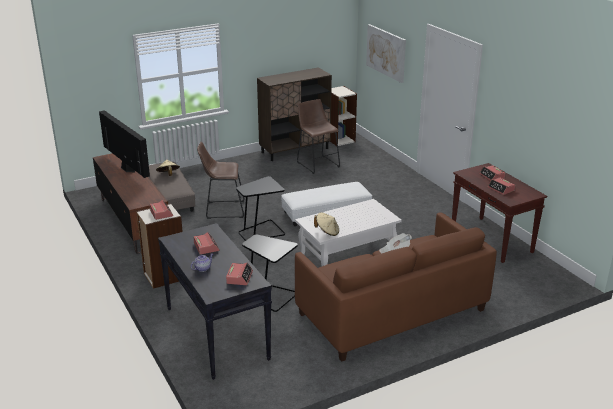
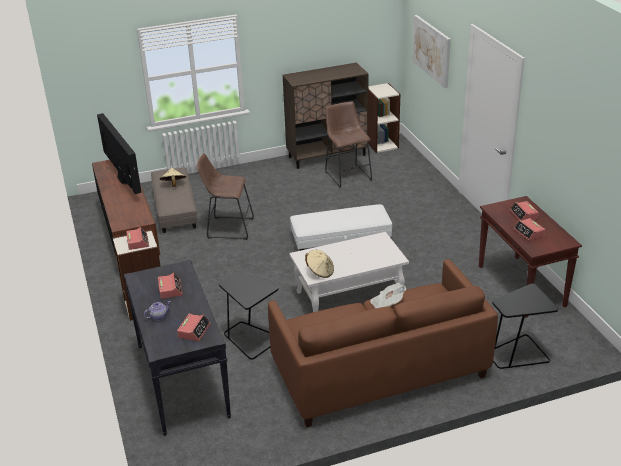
camera: 10 degrees right, 5 degrees up
(261, 232) = (262, 258): black side table -> black side table (517, 354)

